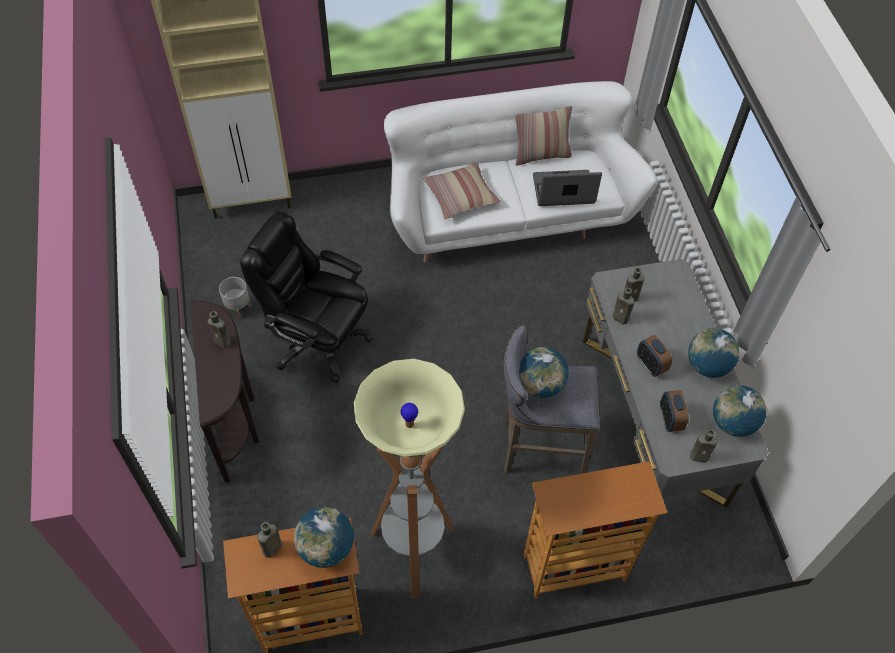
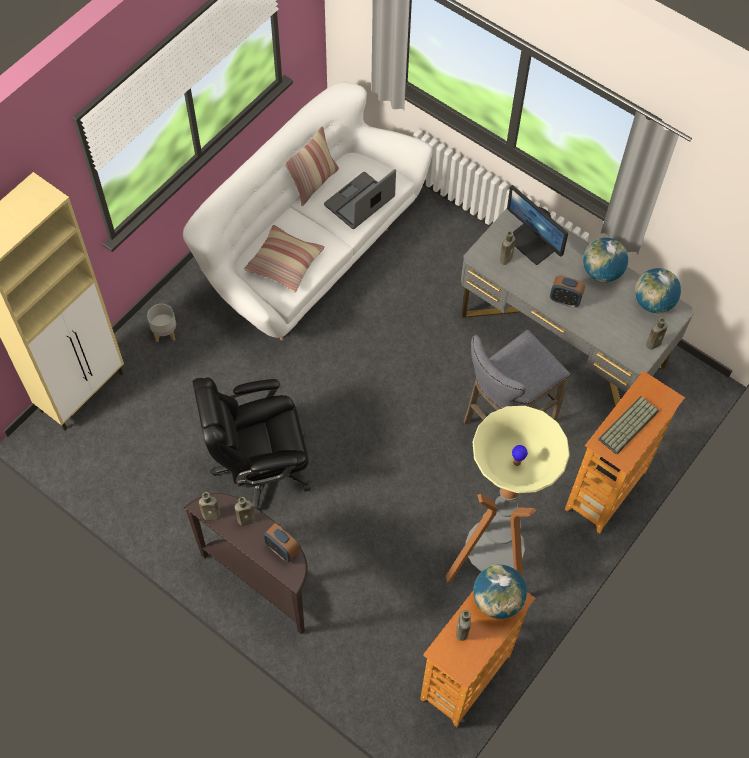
camera: 40 degrees left, 5 degrees up
(238, 308) = (167, 491): grey planter -> grey planter (165, 332)
(540, 385) = (507, 372): globe -> none
(588, 497) = (629, 426): none -> keyboard
(621, 319) = (514, 279): brown bottle -> brown bottle (213, 515)
(665, 301) = (532, 243): none -> monitor
(670, 419) = (612, 331): alarm clock -> alarm clock (282, 549)

